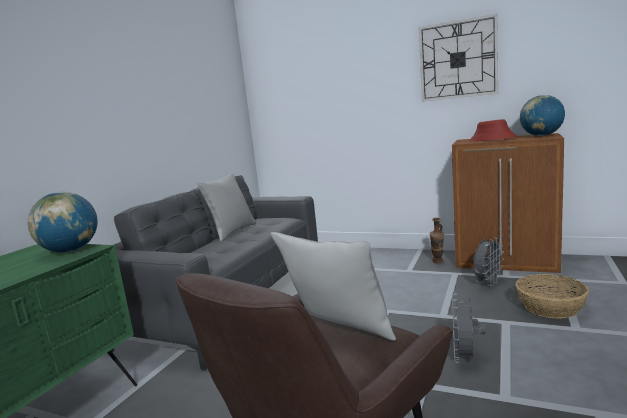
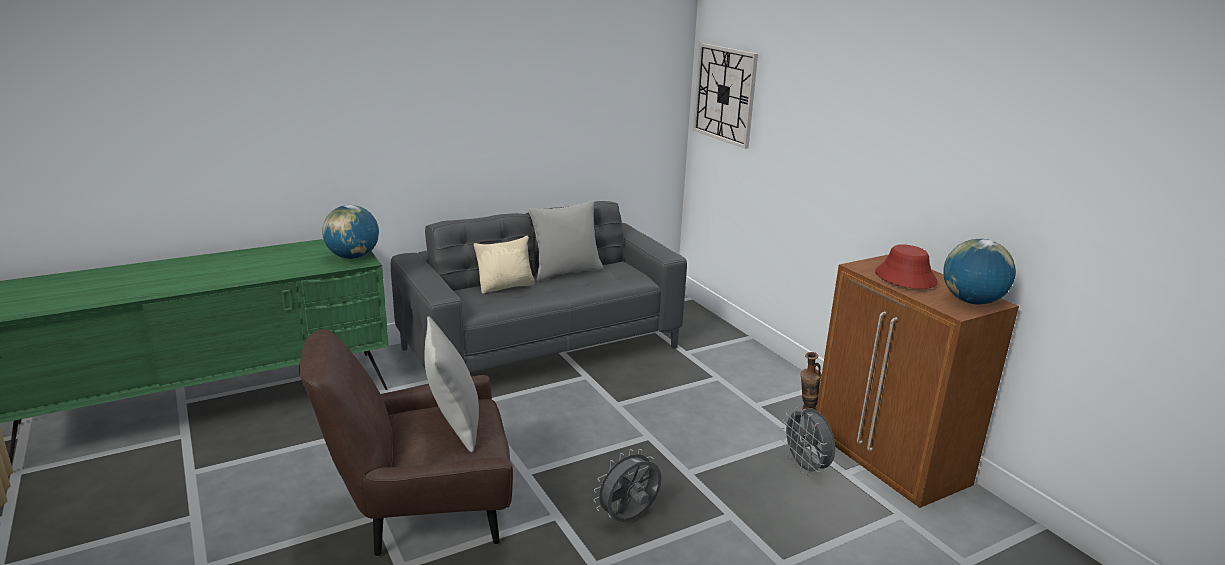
camera: 35 degrees right, 10 degrees up
(203, 251) = (506, 286): none -> beige pillow
(458, 60) = (922, 134): wall clock -> wall clock (724, 94)
(487, 283) = (806, 468): grey fan -> grey fan turned 75 degrees clockwise
(550, 307) = (809, 532): basket -> none

